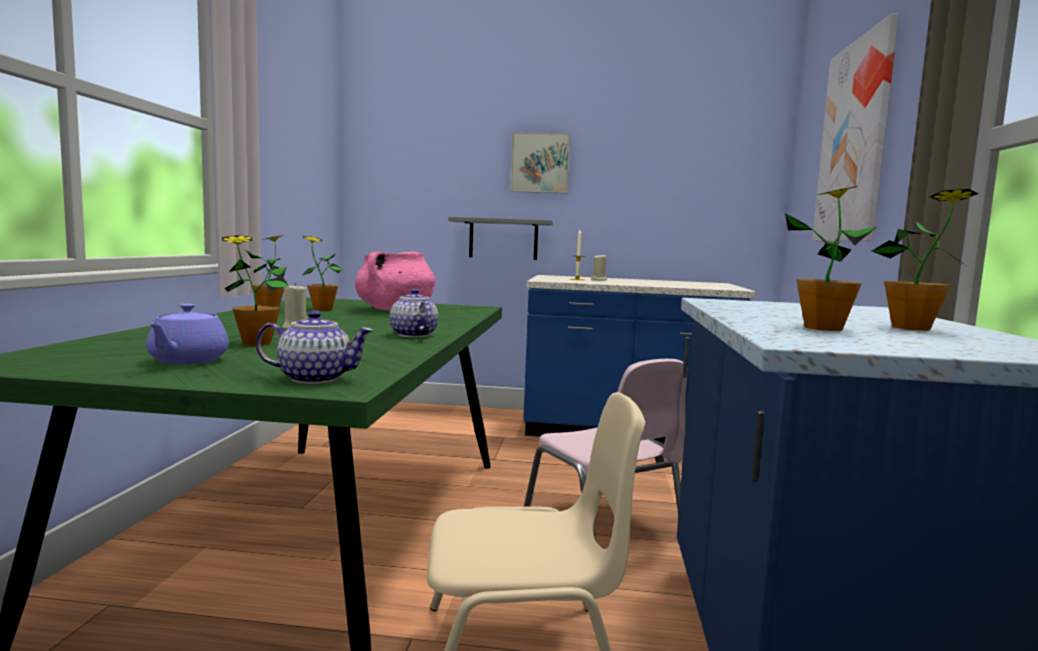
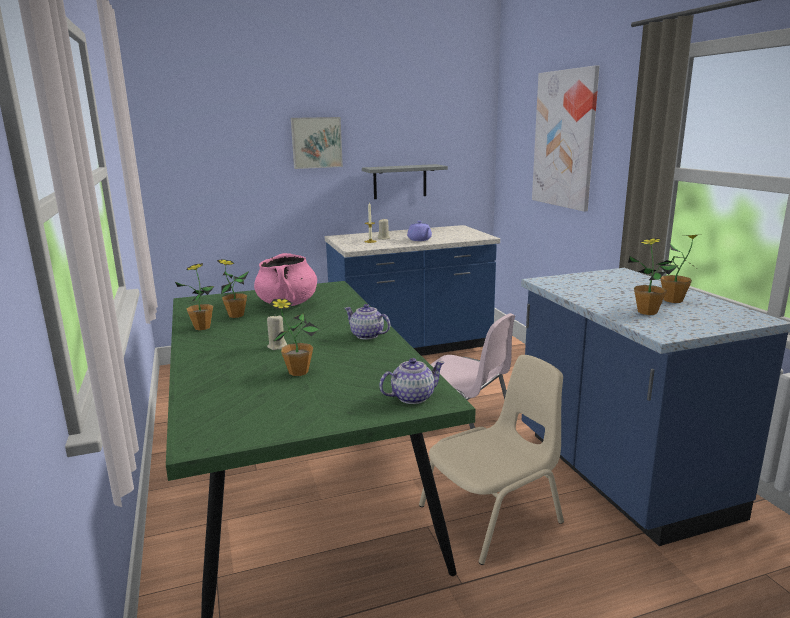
camera: 25 degrees left, 10 degrees up
(187, 361) = (306, 403): purple teapot -> purple teapot (419, 240)
(503, 239) = (291, 209): grey shelf -> grey shelf (400, 181)

